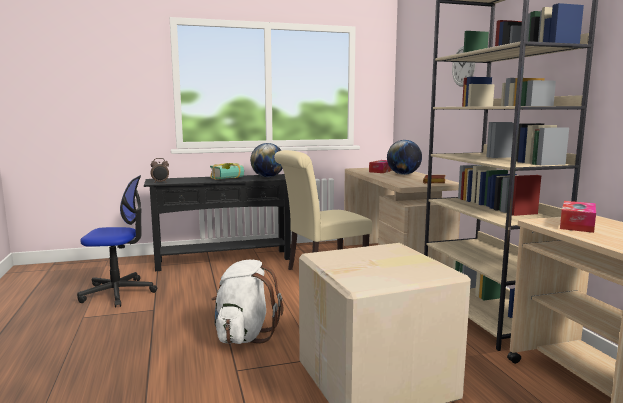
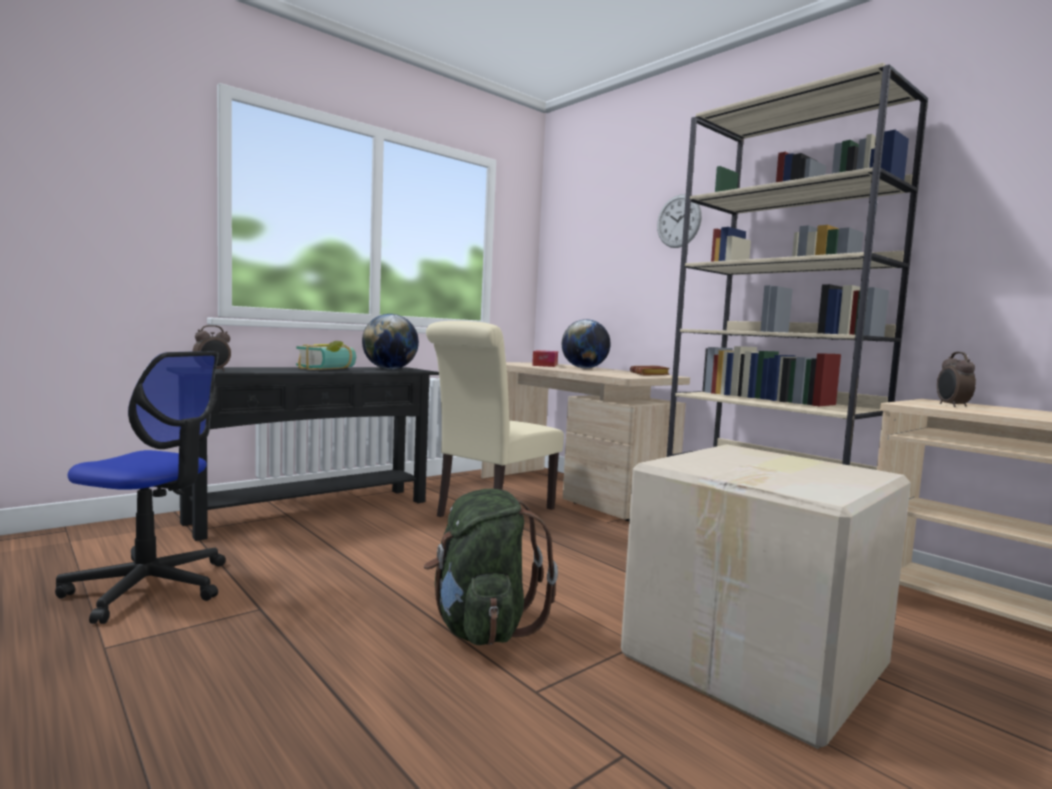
camera: 25 degrees left, 5 degrees down
(118, 293) = (149, 587): office chair -> office chair turned 45 degrees clockwise
(244, 335) = (481, 627): white backpack -> green backpack
(577, 224) = (952, 406): tissue box -> alarm clock

